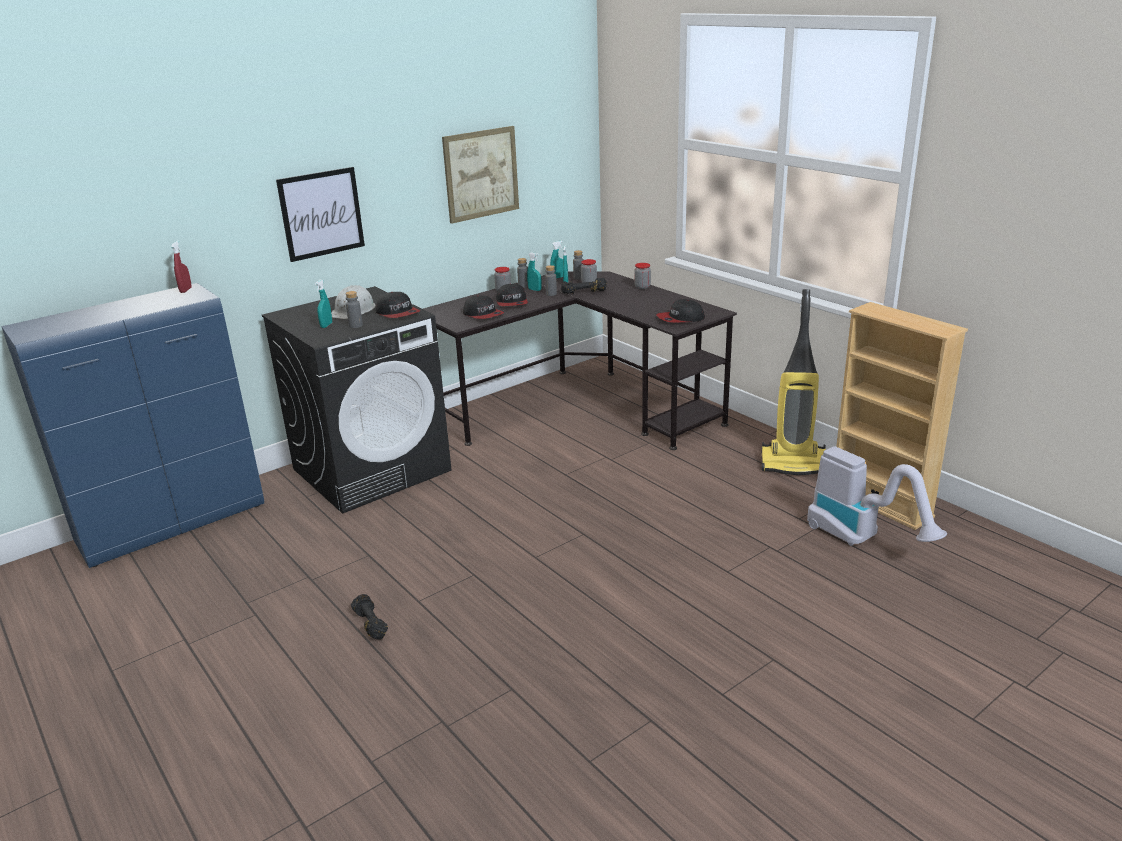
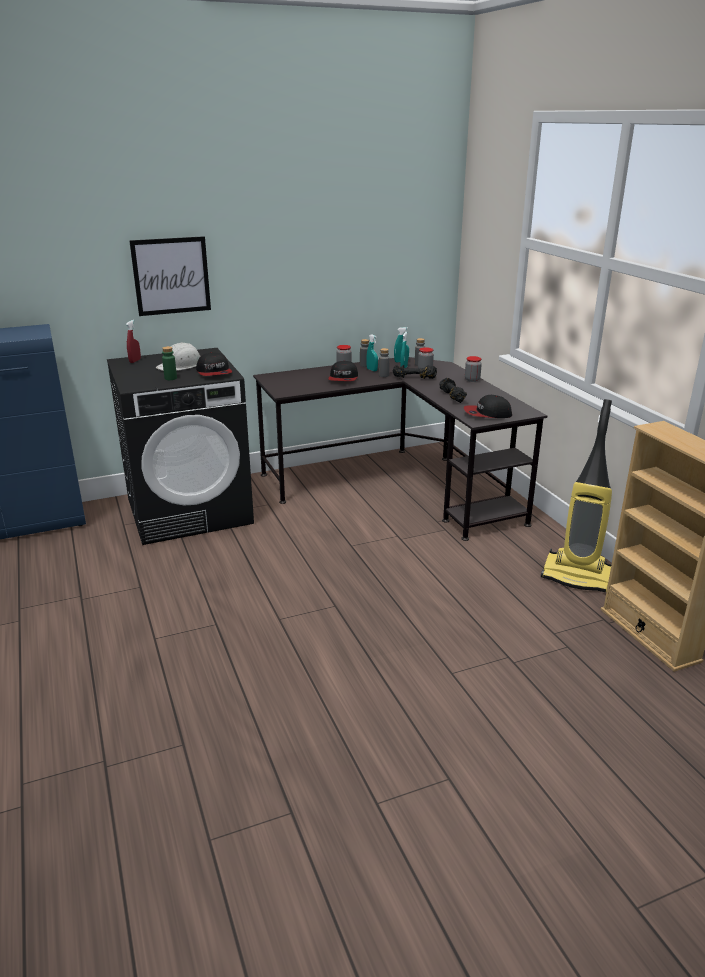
camera: 15 degrees right, 0 degrees up
(185, 290) = (33, 328): red spray bottle -> red spray bottle (135, 361)
(326, 325) = (147, 375): turquoise spray bottle -> none
(356, 325) = (170, 378): grey bottle -> green bottle
(370, 624) = (102, 651): black dumbbell -> black dumbbell (452, 397)
(481, 174) = (333, 256): picture -> none
(483, 315) = (310, 386): cap -> none
(862, 539) = (610, 670): vacuum cleaner -> none

